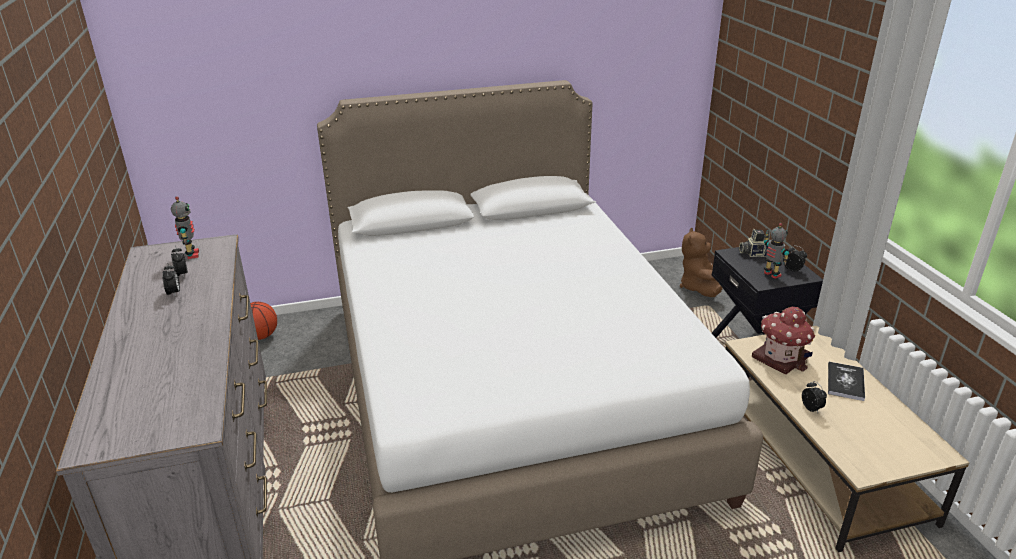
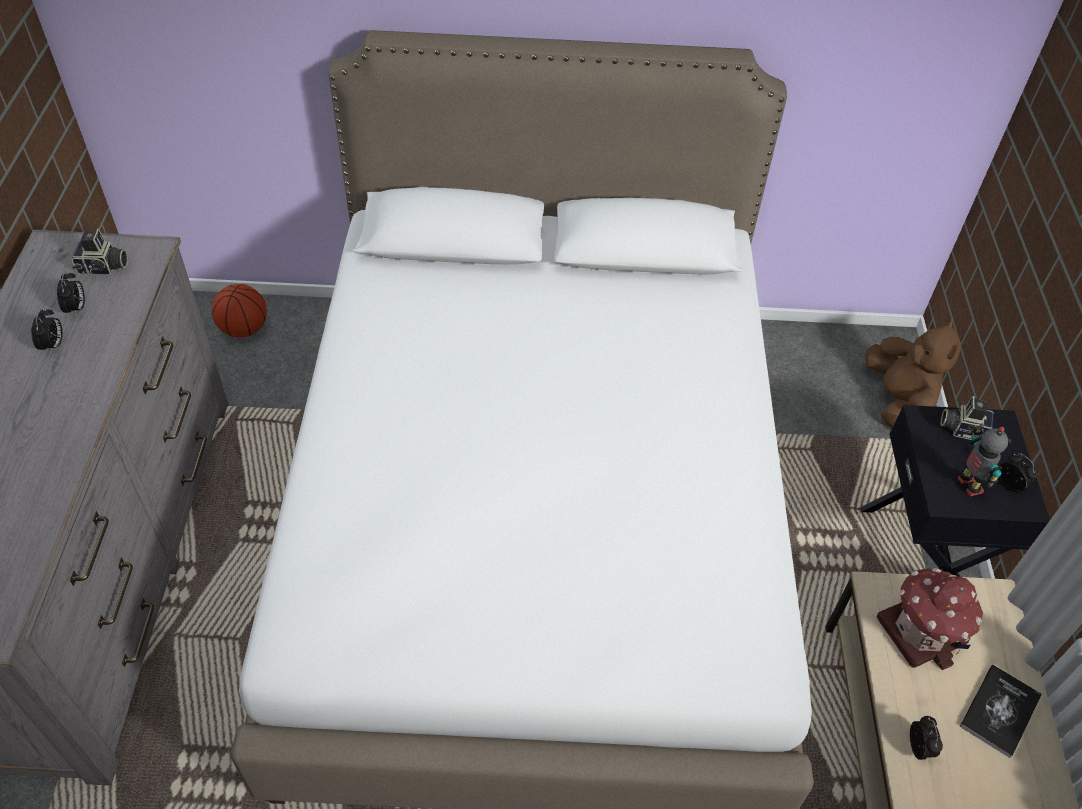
camera: 15 degrees right, 20 degrees up
(191, 255) = (103, 268): toy robot -> camera
(699, 288) = (897, 400): brown plush toy -> brown plush toy turned 150 degrees clockwise

